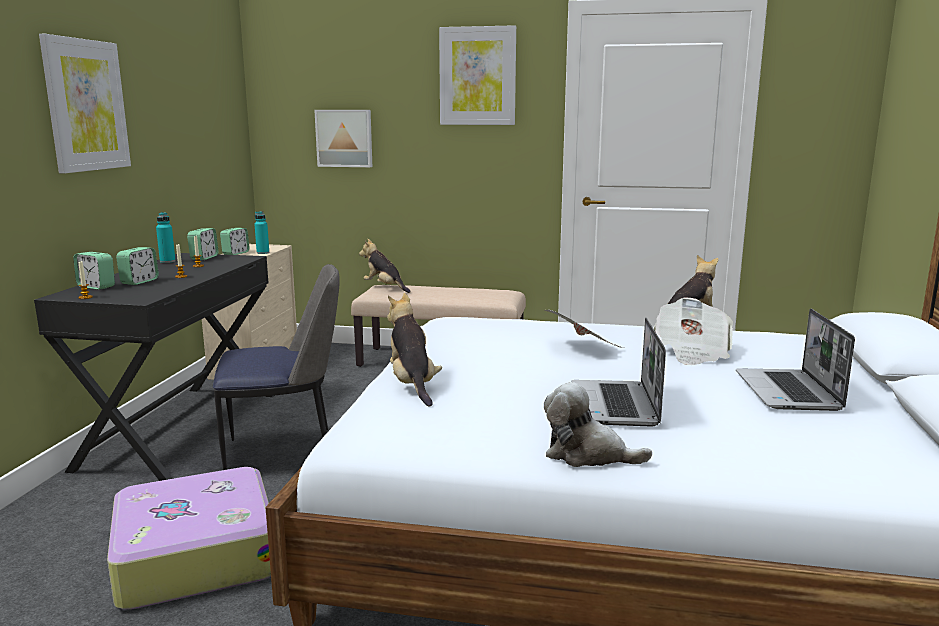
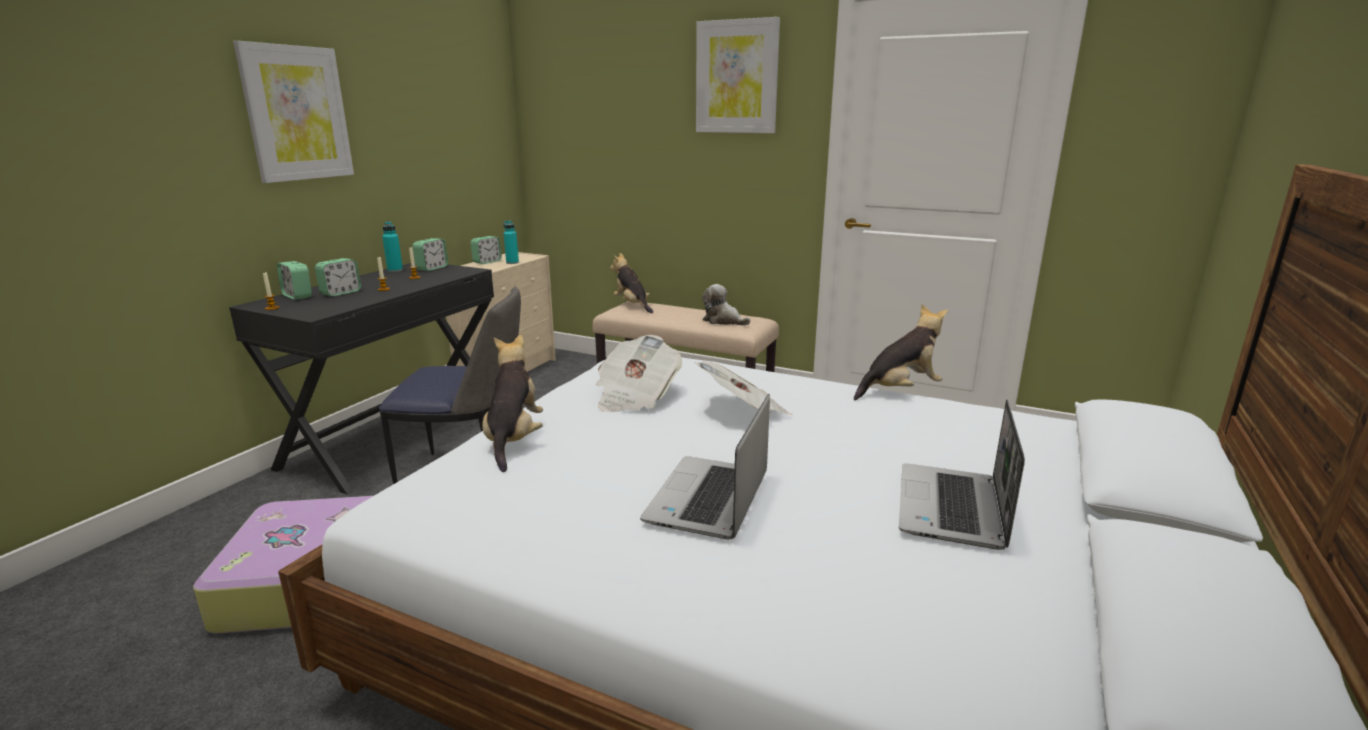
camera: 15 degrees right, 5 degrees up
(344, 138) = (603, 145): picture -> none
(587, 454) = (613, 571): plush toy -> plush toy (723, 321)
(692, 352) = (871, 430): newspaper -> newspaper (635, 397)

